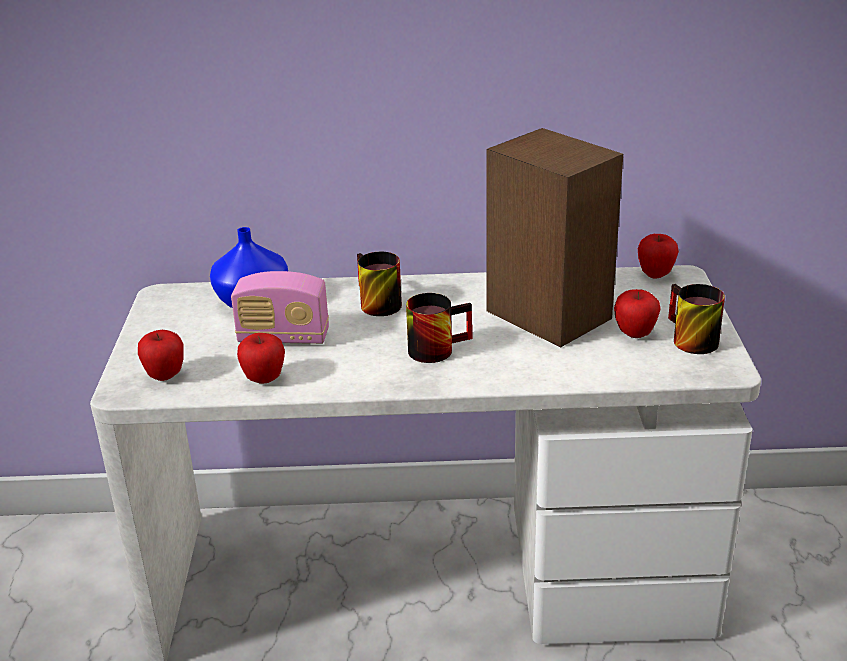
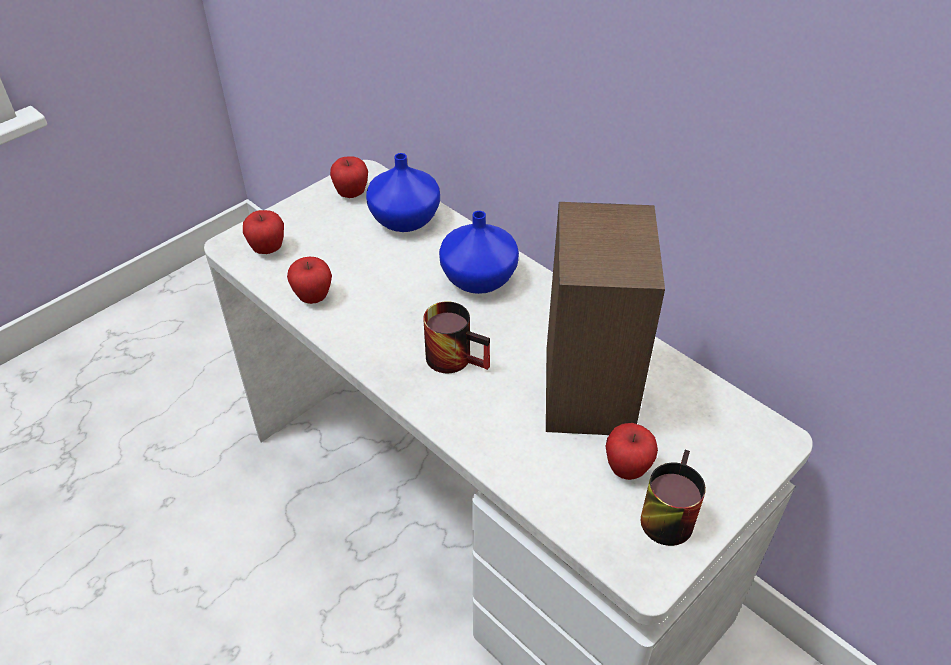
camera: 45 degrees right, 15 degrees up
(283, 337) = (376, 268): radio -> none
(374, 304) = (478, 280): mug -> blue vase
(655, 275) = (752, 418): apple -> apple (351, 194)

